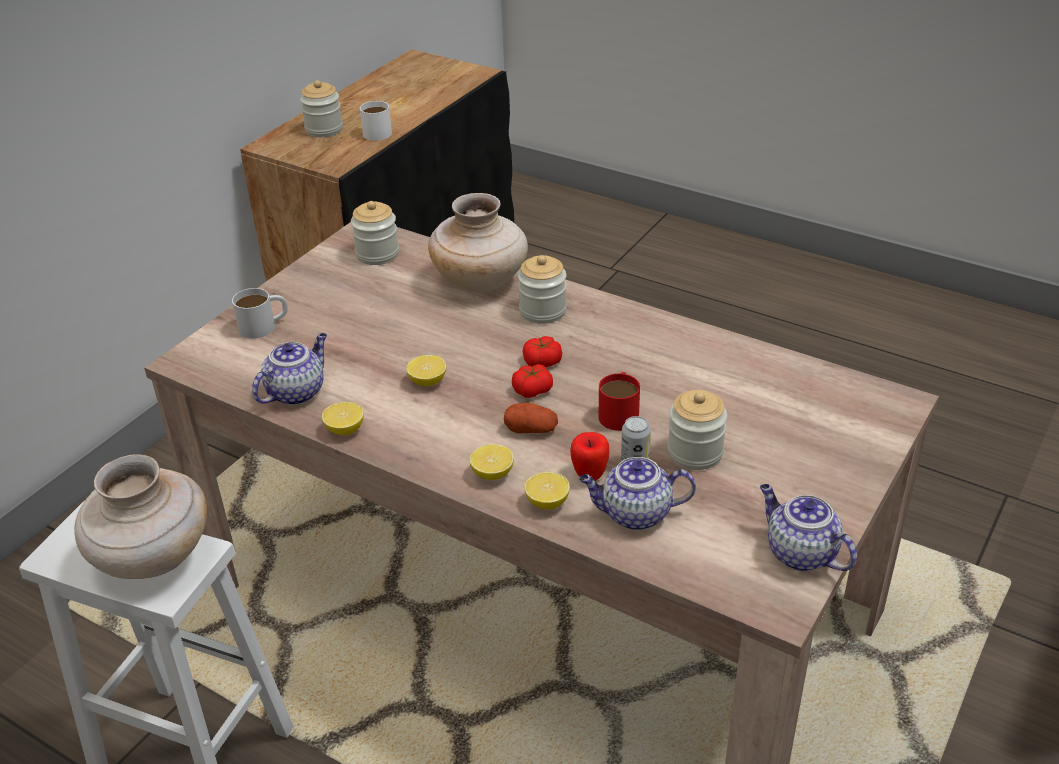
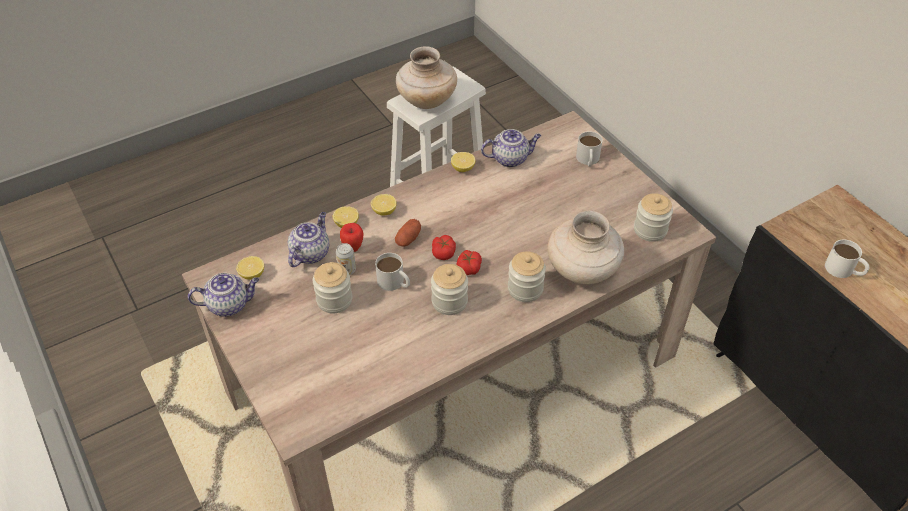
camera: 115 degrees right, 10 degrees up
(296, 391) = (510, 159): teapot -> teapot turned 75 degrees counterclockwise
(324, 129) = (859, 237): jar -> jar (449, 301)
(428, 381) = (483, 211): lemon -> lemon (252, 274)
(619, 412) = (394, 283): red mug -> white mug

